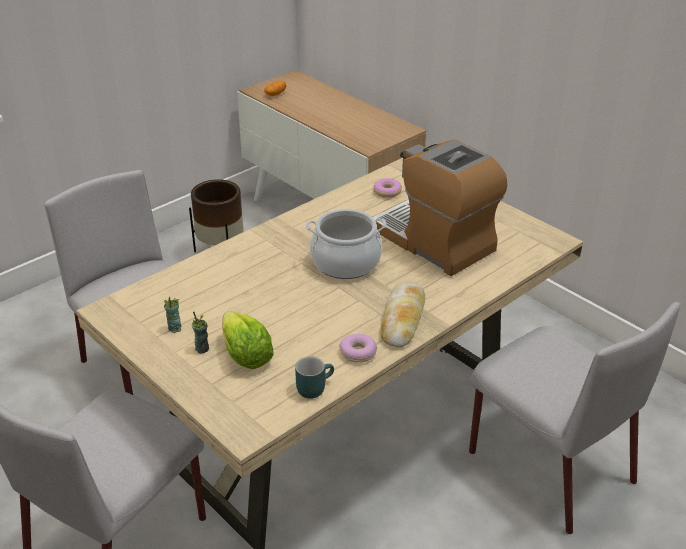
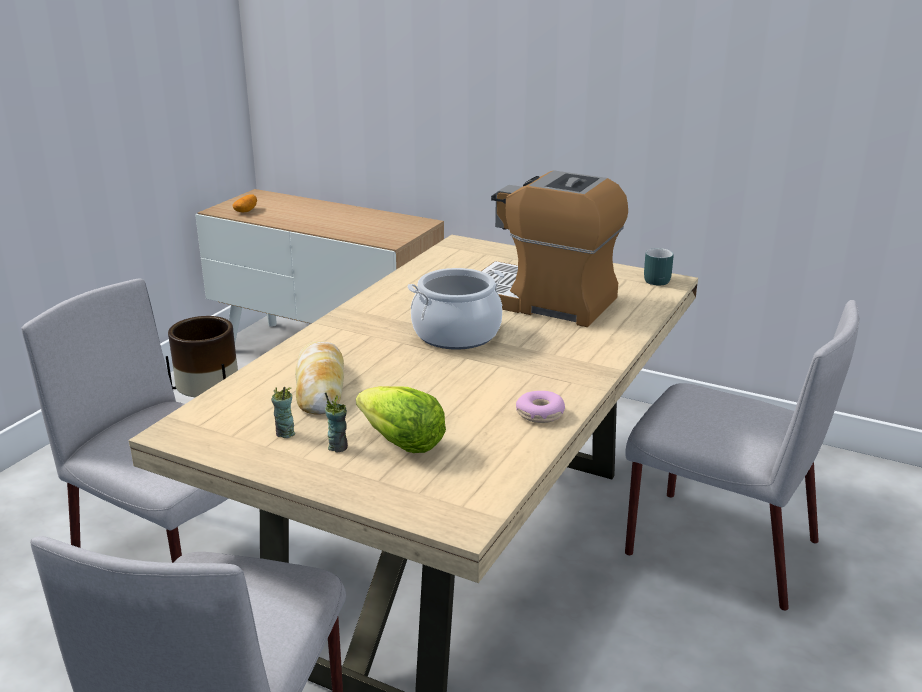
camera: 20 degrees left, 10 degrees down
(313, 387) = (513, 457): turquoise mug -> turquoise mug (657, 279)
(387, 191) = (453, 267): donut -> none
(402, 319) = (565, 374): bread -> bread (320, 387)

